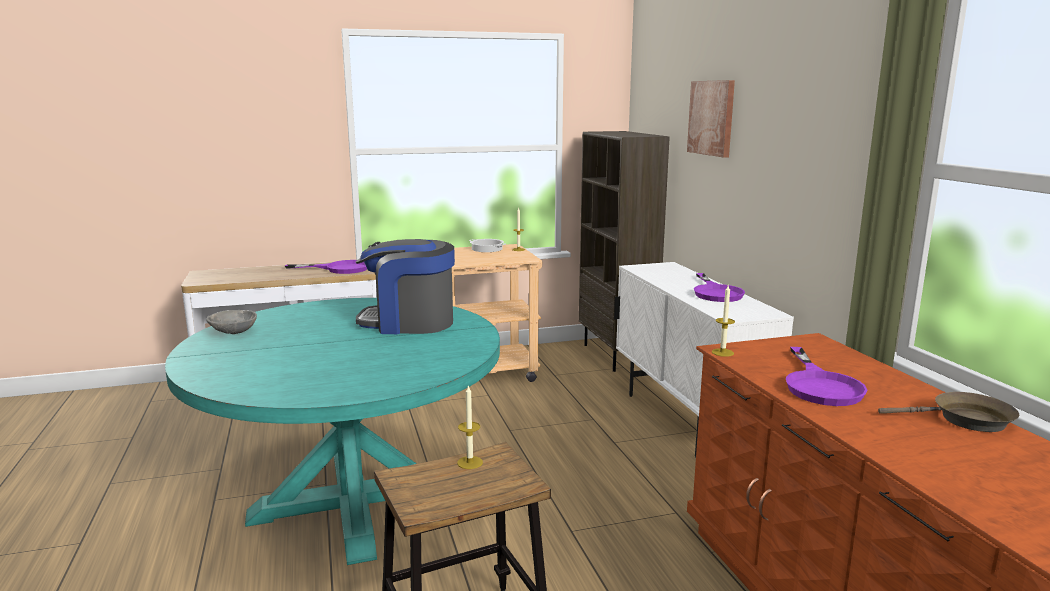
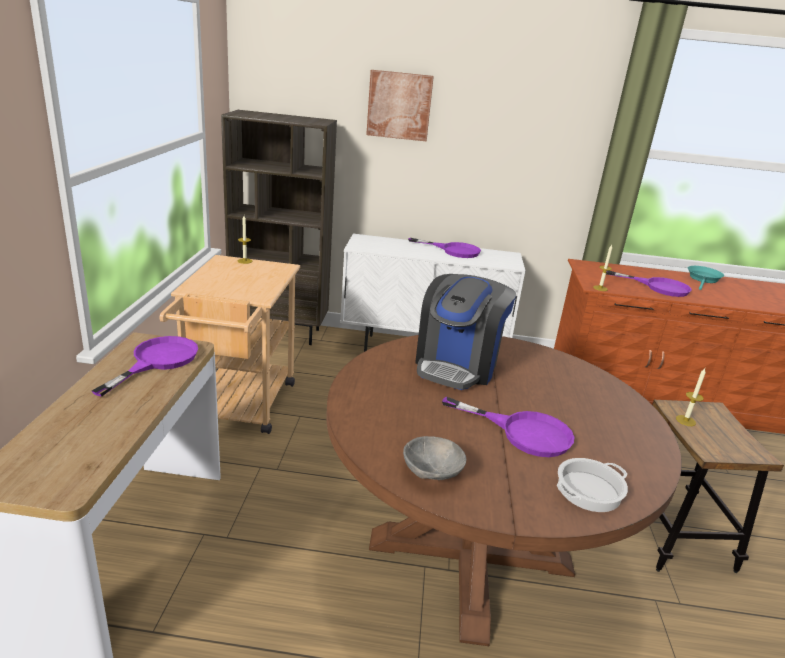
camera: 70 degrees left, 10 degrees up
(306, 350) = (523, 432): none -> purple frying pan
(352, 502) = (470, 553): turquoise dining table -> brown dining table
(486, 249) = (220, 271): cooking pot -> cooking pot (589, 491)
(965, 420) = (703, 279): brown frying pan -> turquoise frying pan

